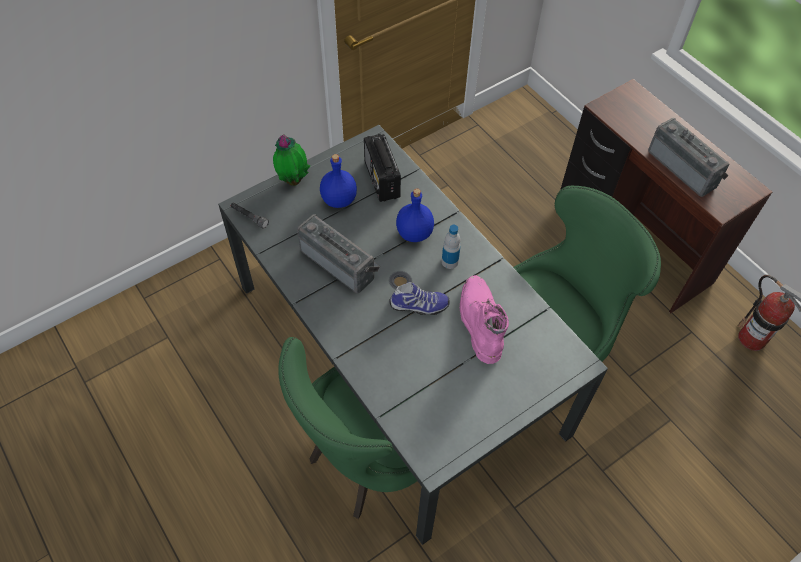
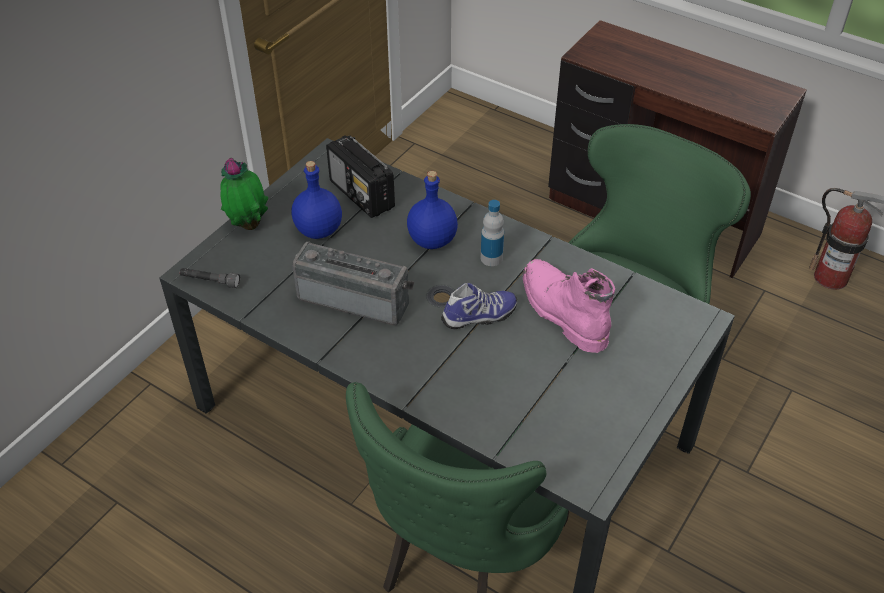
camera: 20 degrees left, 10 degrees down
(684, 168) = (703, 90): radio -> none

